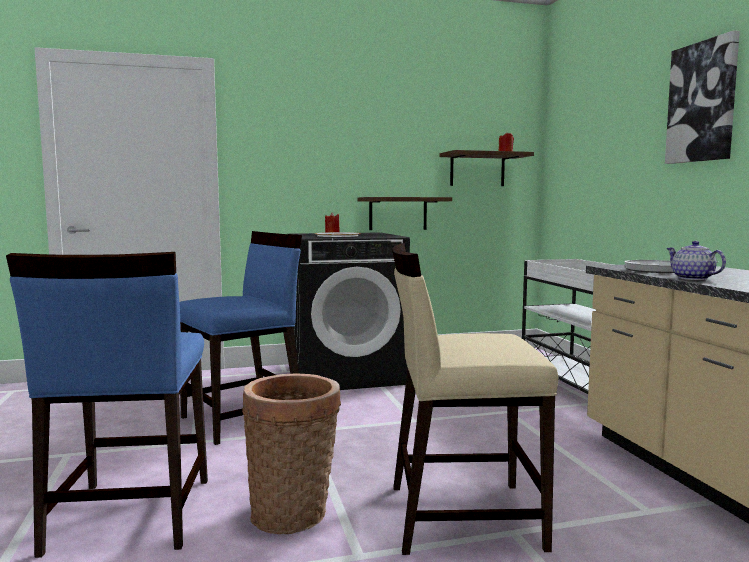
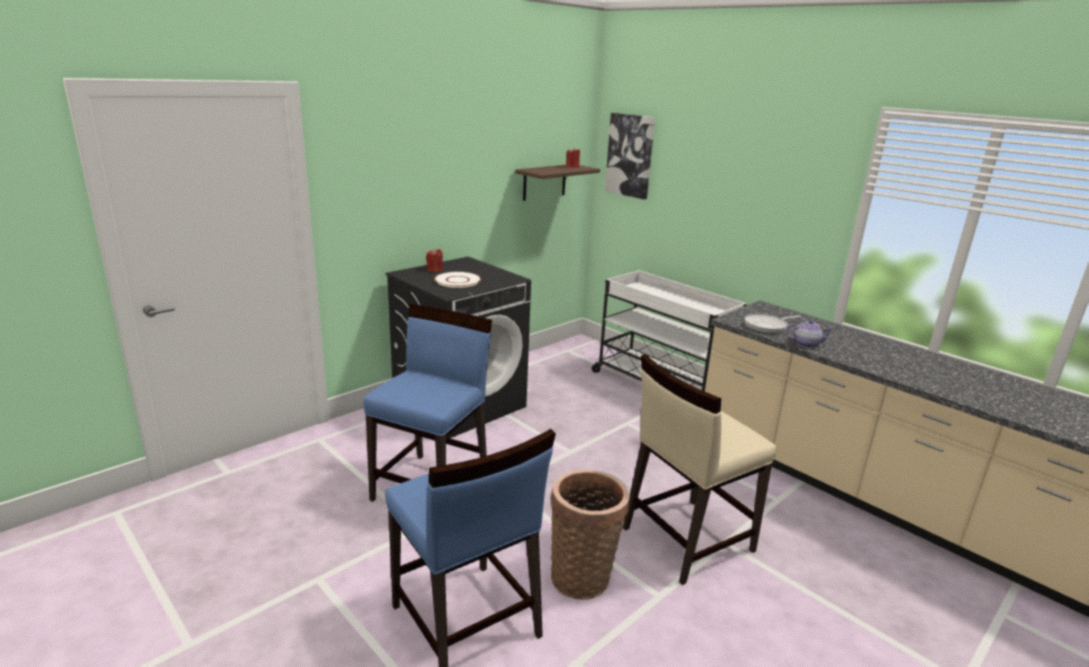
camera: 30 degrees left, 15 degrees up
(398, 213) = (480, 234): shelf -> none
(692, 278) = (805, 344): teapot -> teapot turned 150 degrees clockwise
(702, 102) = (771, 170): picture -> picture (630, 155)

